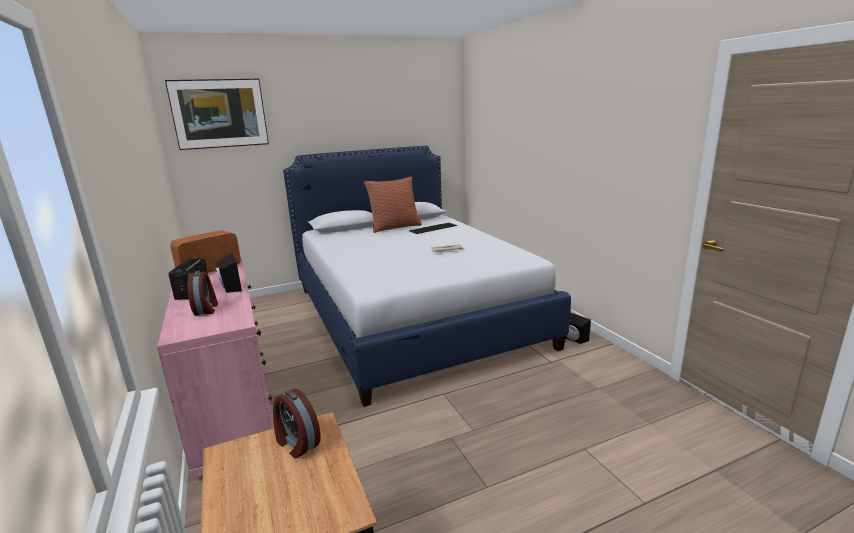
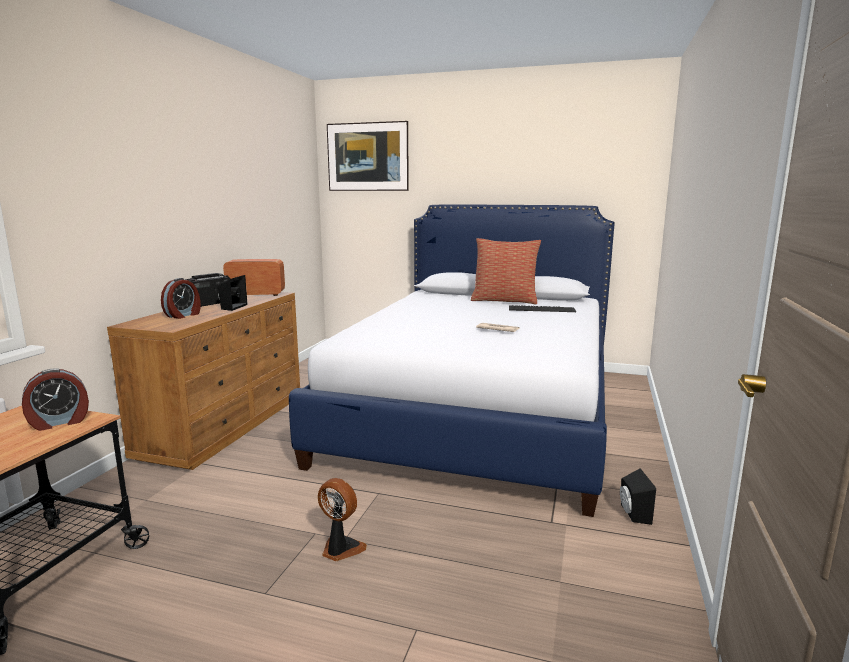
camera: 40 degrees right, 5 degrees down
(233, 406) = (226, 425): pink dresser -> brown dresser
(296, 443) = (59, 422): alarm clock -> alarm clock turned 120 degrees counterclockwise
(481, 437) = (340, 549): none -> fan

